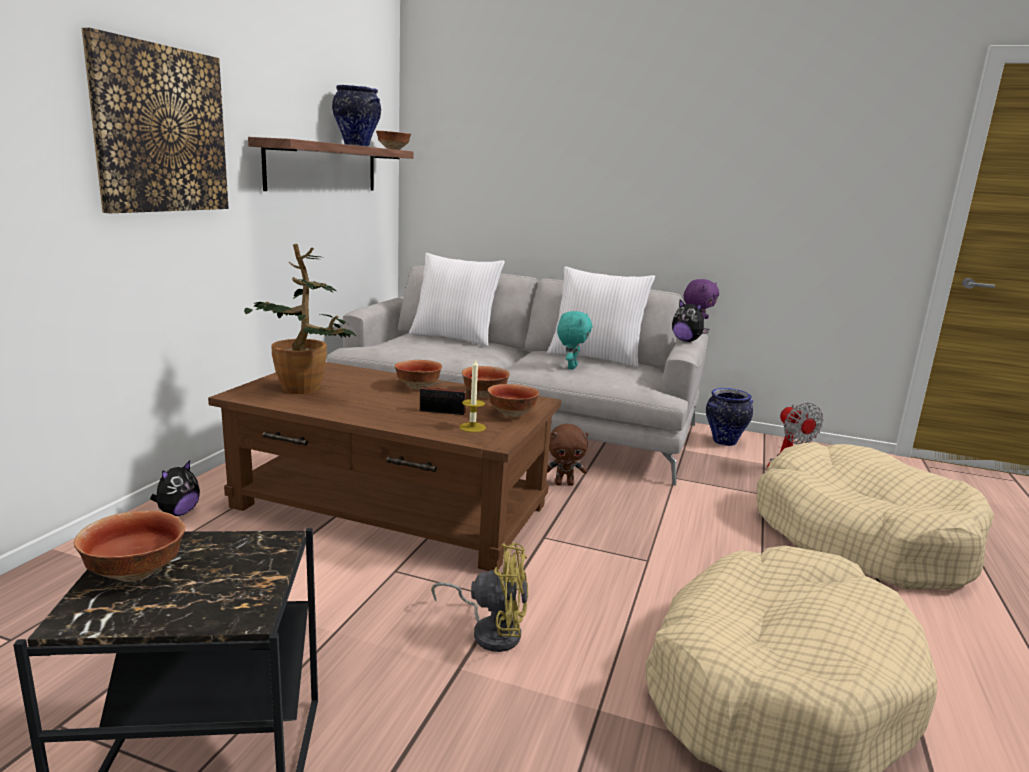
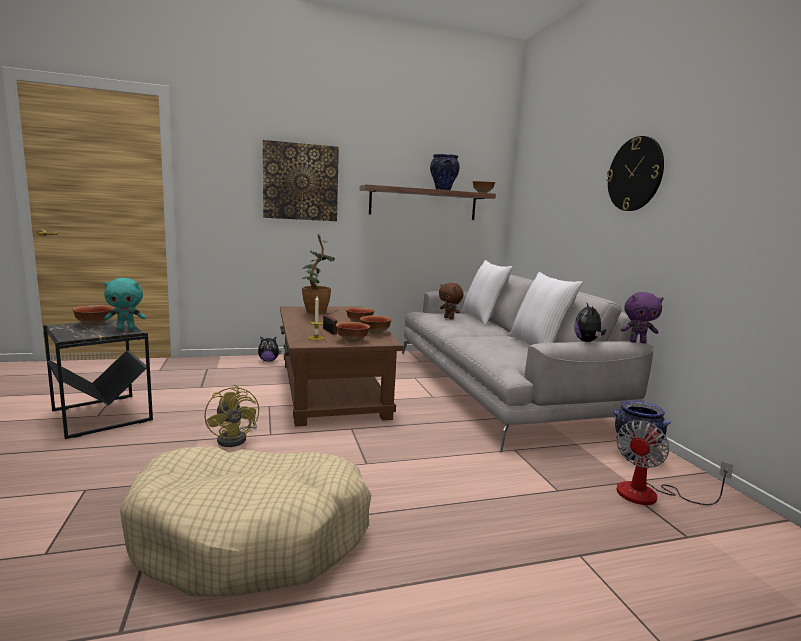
camera: 55 degrees right, 5 degrees down
(564, 484) = (432, 418): brown plush toy -> brown plush toy (449, 318)
(571, 367) = (496, 344): turquoise plush toy -> turquoise plush toy (126, 329)
(652, 148) = (635, 174): none -> wall clock
(861, 537) = (559, 554): beige dog bed -> none

